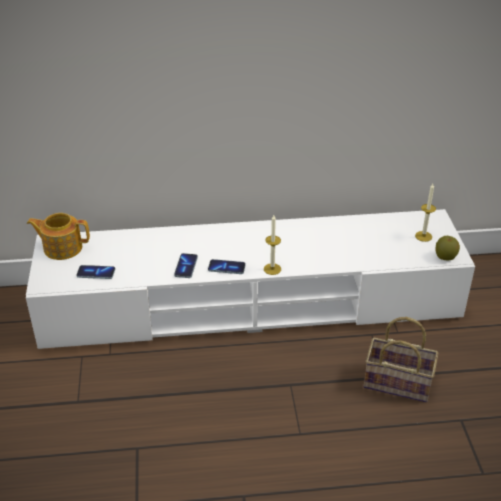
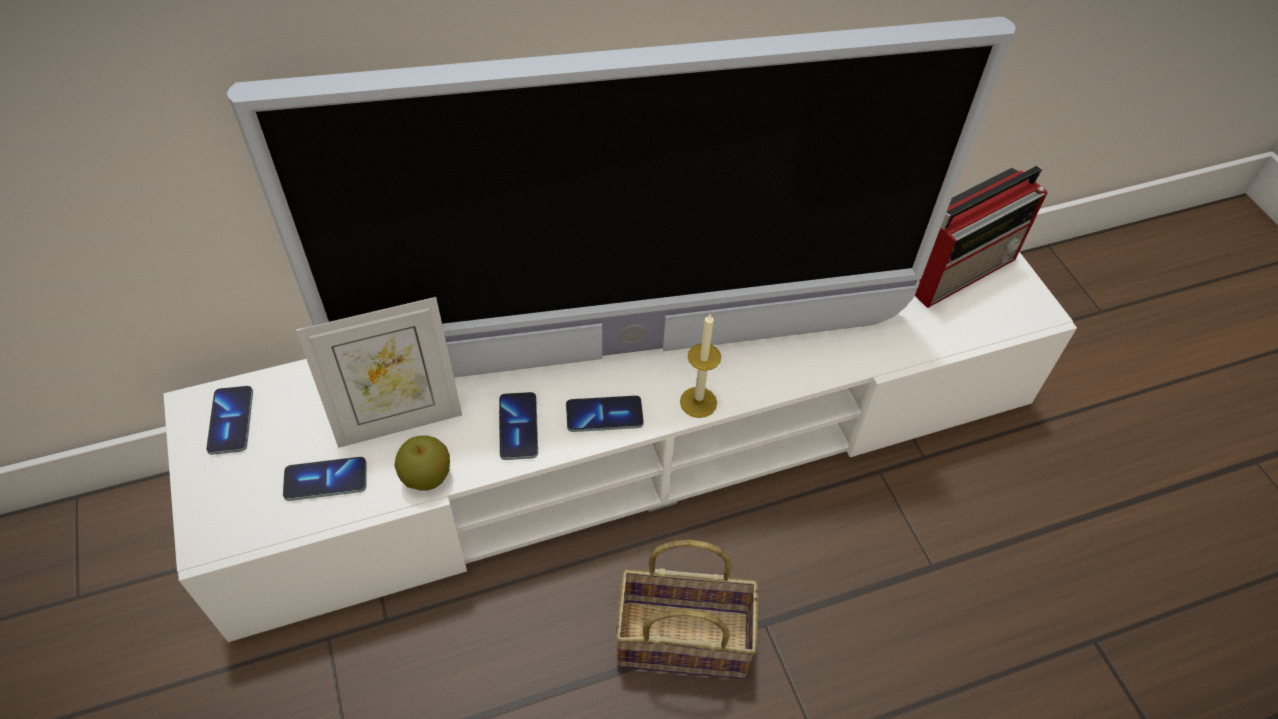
camera: 15 degrees left, 15 degrees up
(62, 247) = (231, 421): teapot -> phone
(133, 257) = (398, 420): none -> picture frame
(247, 245) = (630, 348): none -> television
(399, 382) = (962, 575): basket -> basket (686, 638)
(423, 236) = (960, 269): candle -> radio
(445, 257) = (1017, 314): apple -> apple (426, 477)

